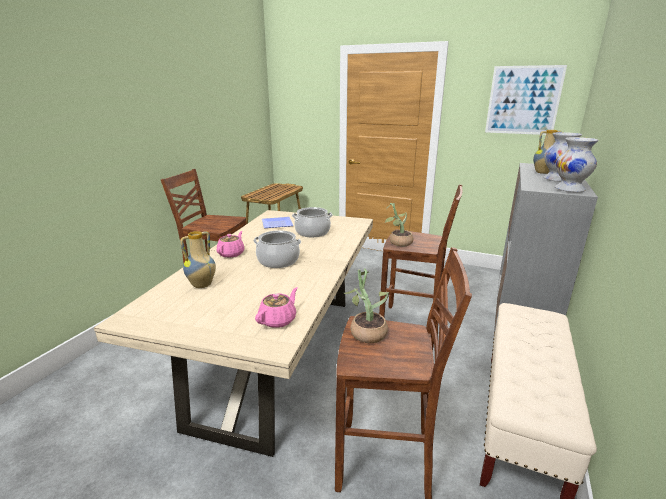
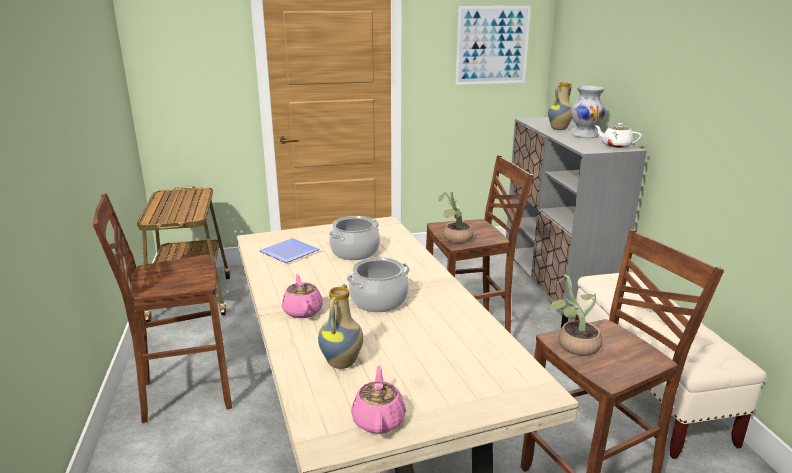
camera: 35 degrees left, 0 degrees up
(278, 320) = (497, 365): pink teapot -> pink teapot (378, 419)
(570, 189) = (615, 146): white vase -> white teapot

